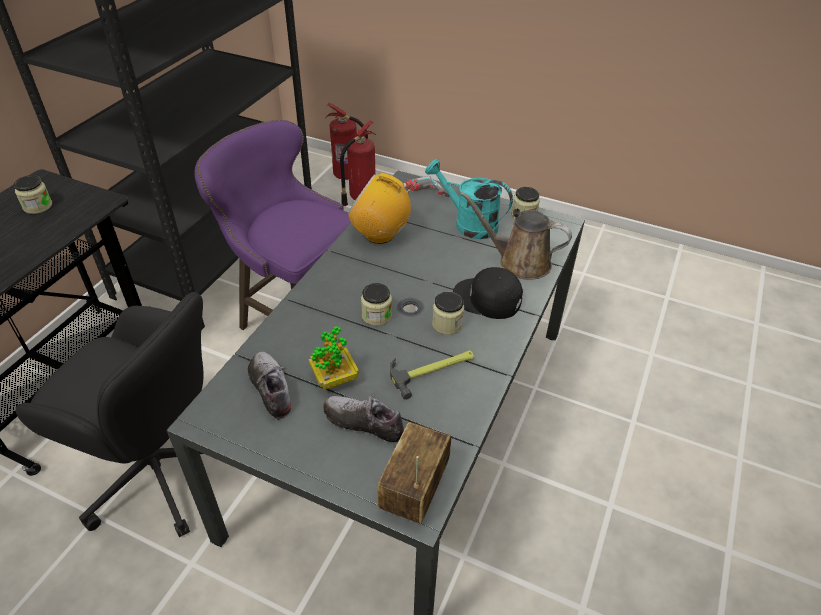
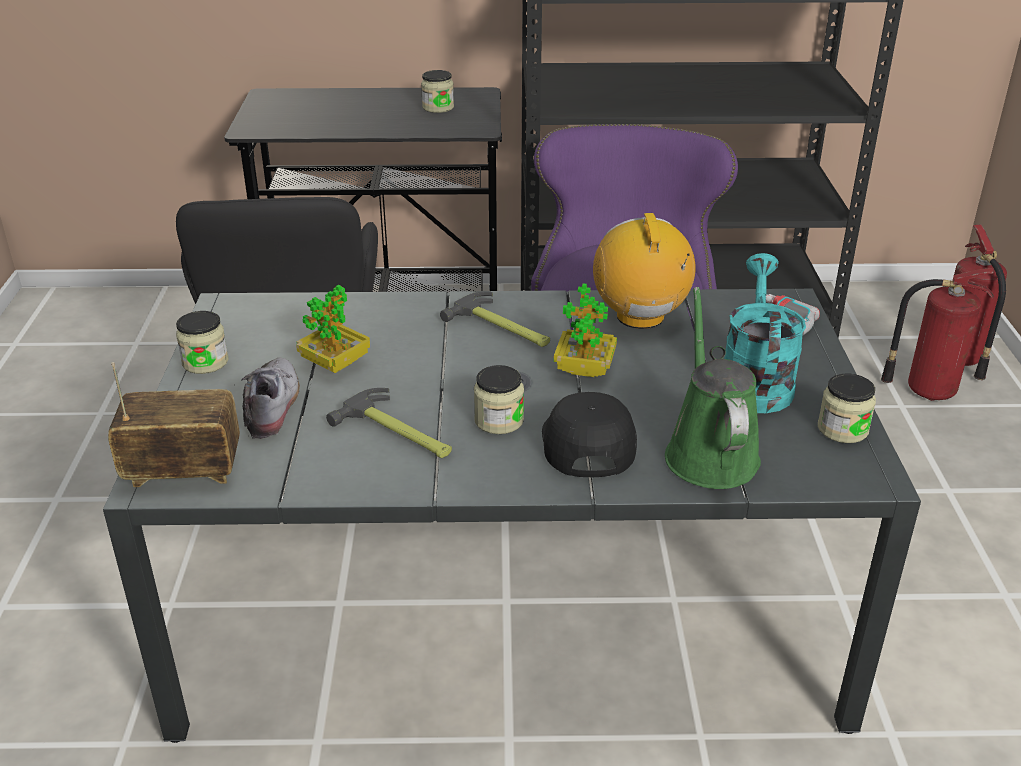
camera: 65 degrees right, 10 degrees down
(271, 388) = (292, 329): shoe -> none
(349, 290) = (502, 328): none -> hammer
(376, 315) = (469, 361): jar -> jar (205, 362)
(418, 274) = (584, 369): none -> potted plant
(519, 262) = (709, 452): brown watering can -> green watering can

